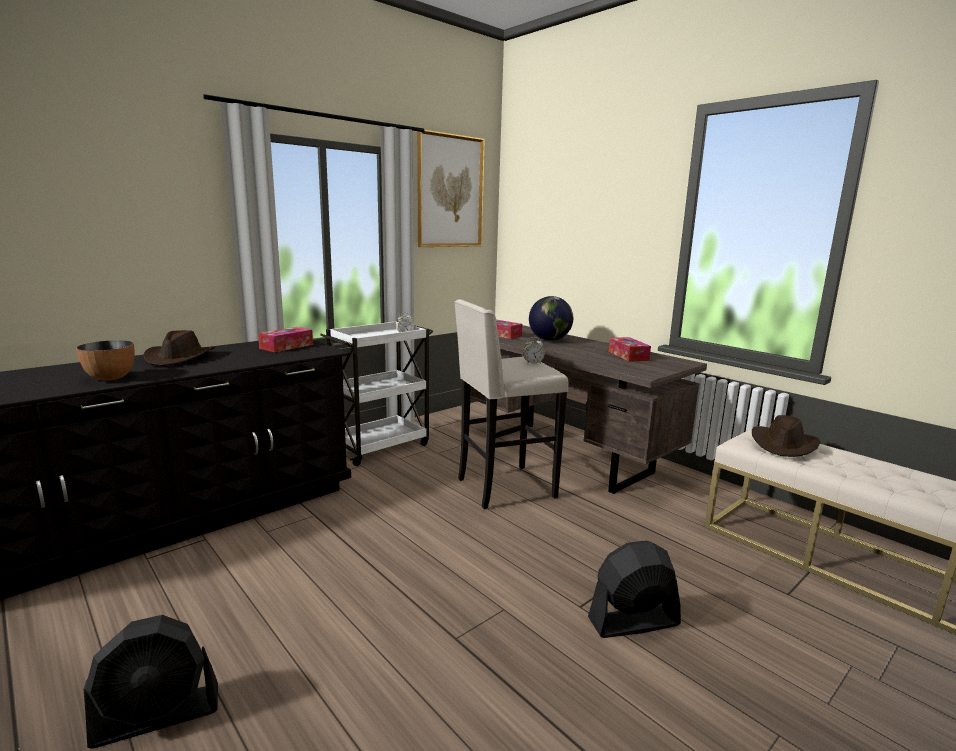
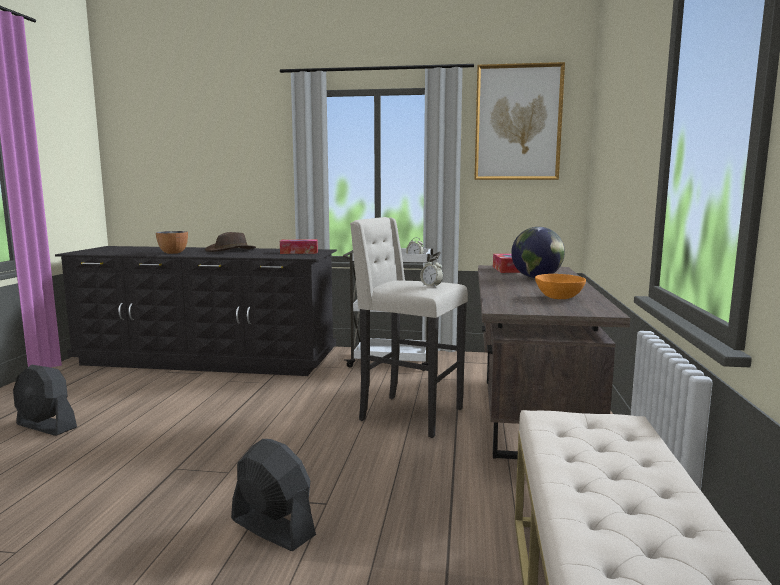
camera: 50 degrees right, 5 degrees down
(628, 356) = (559, 297): tissue box -> orange bowl
(784, 445) = (597, 434): brown hat -> none

